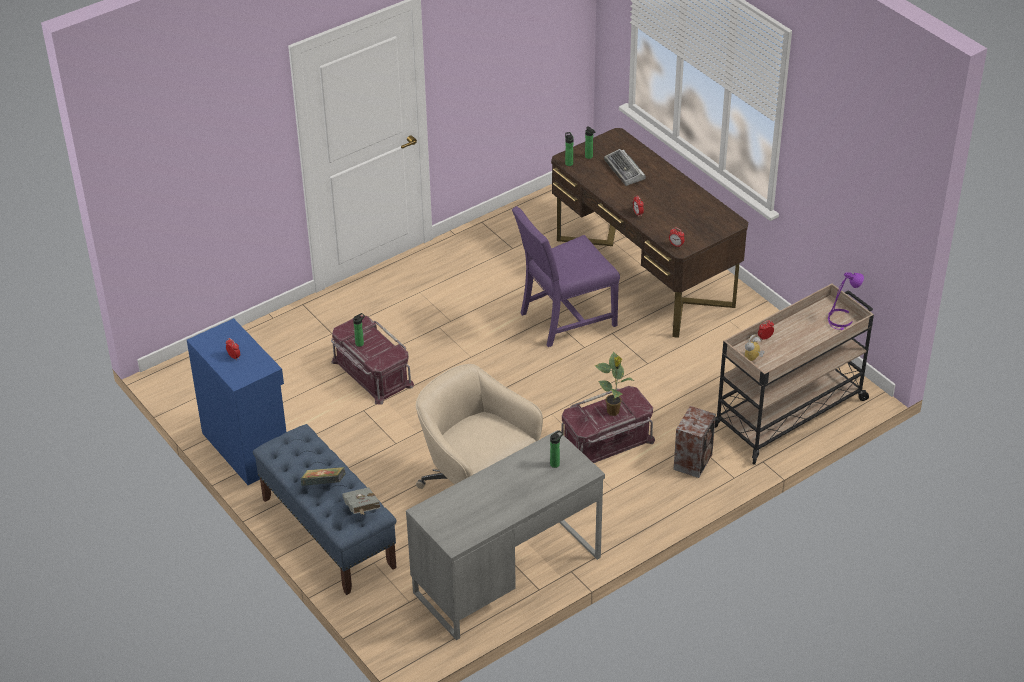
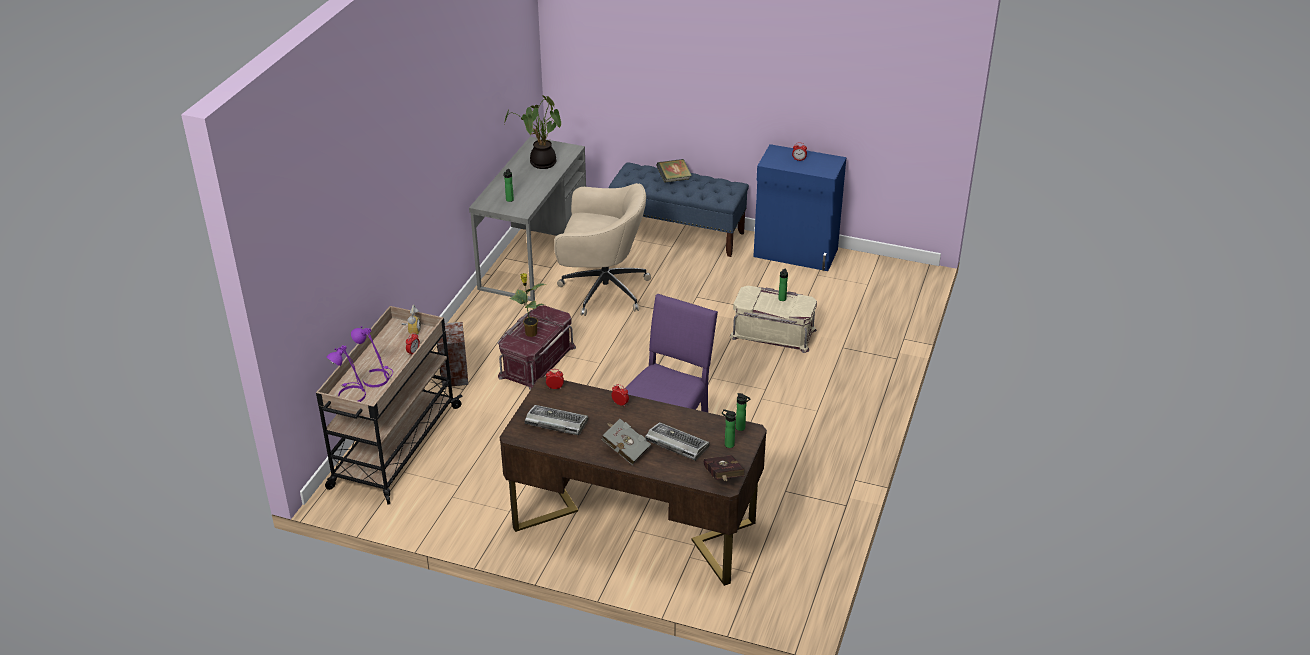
camera: 145 degrees right, 5 degrees down
(362, 510) = (632, 176): grey book -> grey book (624, 449)
(371, 373) = (773, 332): red storage box -> beige storage box
(478, 504) = (540, 163): none -> potted plant
(615, 139) = (723, 478): none -> red book
(698, 218) = (555, 423): none -> keyboard
(810, 327) = (376, 377): none -> purple table lamp

